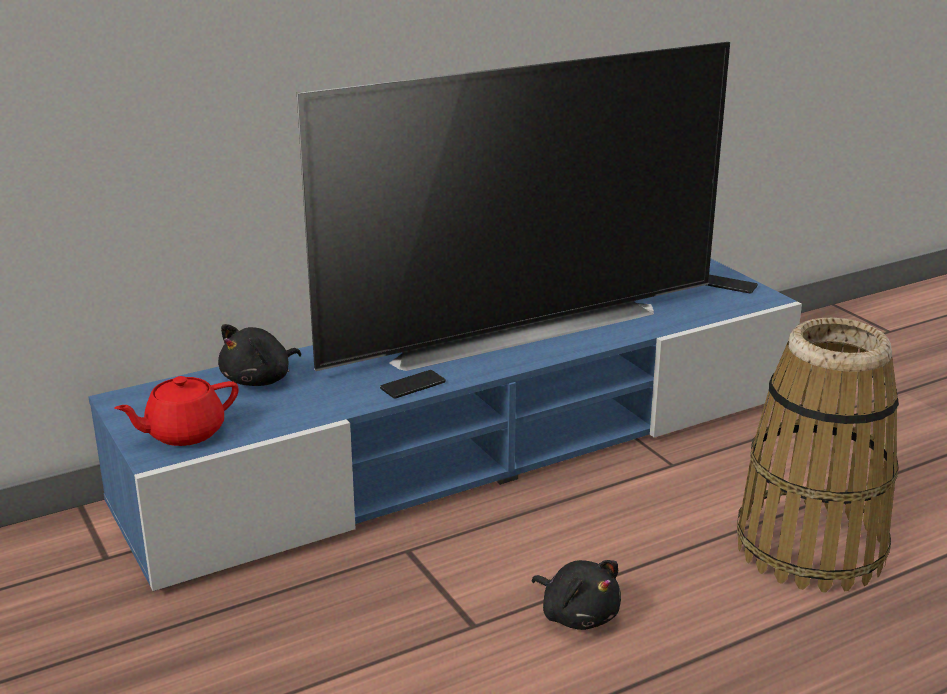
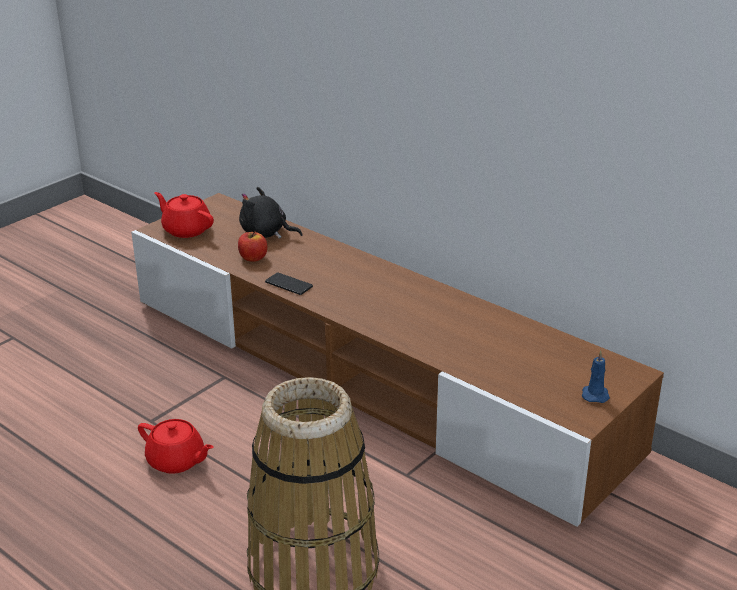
camera: 70 degrees right, 5 degrees up
(320, 397) = (253, 258): none -> apple
(474, 450) = (370, 374): blue tv stand -> brown tv stand
(516, 326) = (415, 304): television -> none
(577, 615) = (177, 461): black plush toy -> red teapot
(729, 285) = (595, 394): phone -> blue candle

